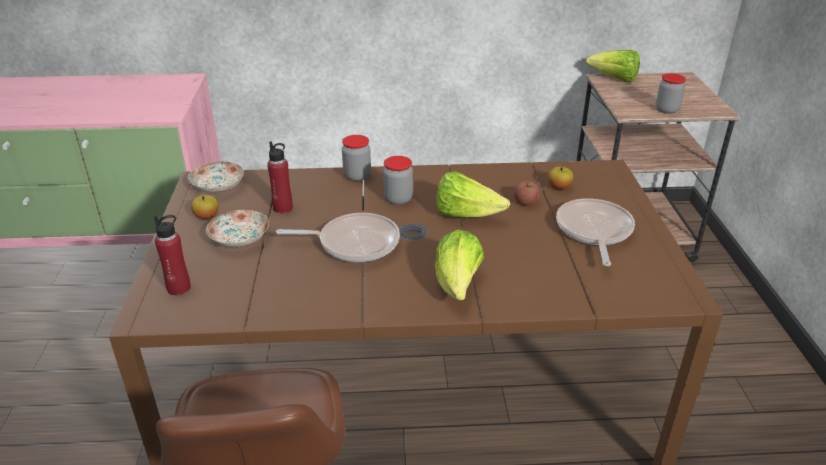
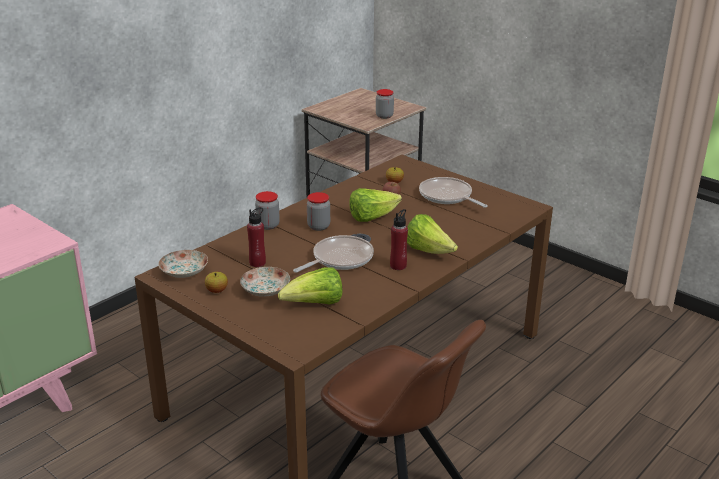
camera: 45 degrees left, 5 degrees down
(179, 288) = (284, 330): red bottle -> red bottle (398, 266)
(614, 79) = (324, 107): lettuce -> lettuce (315, 304)

